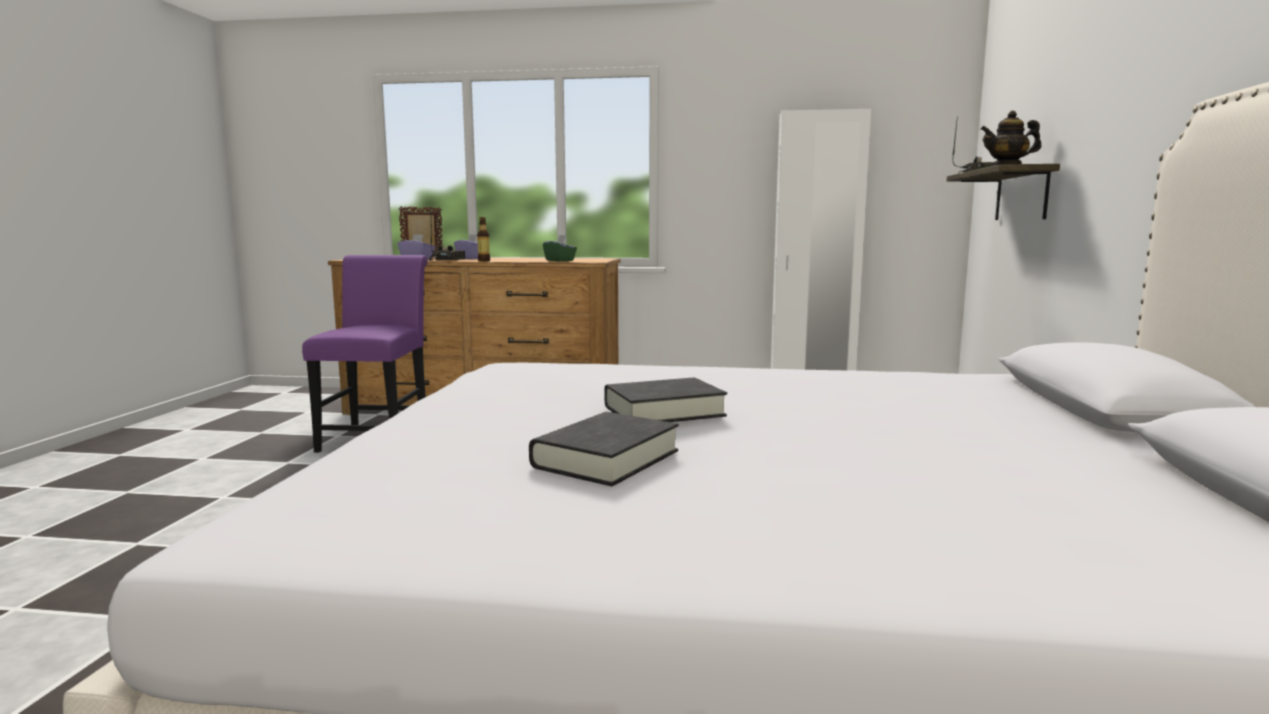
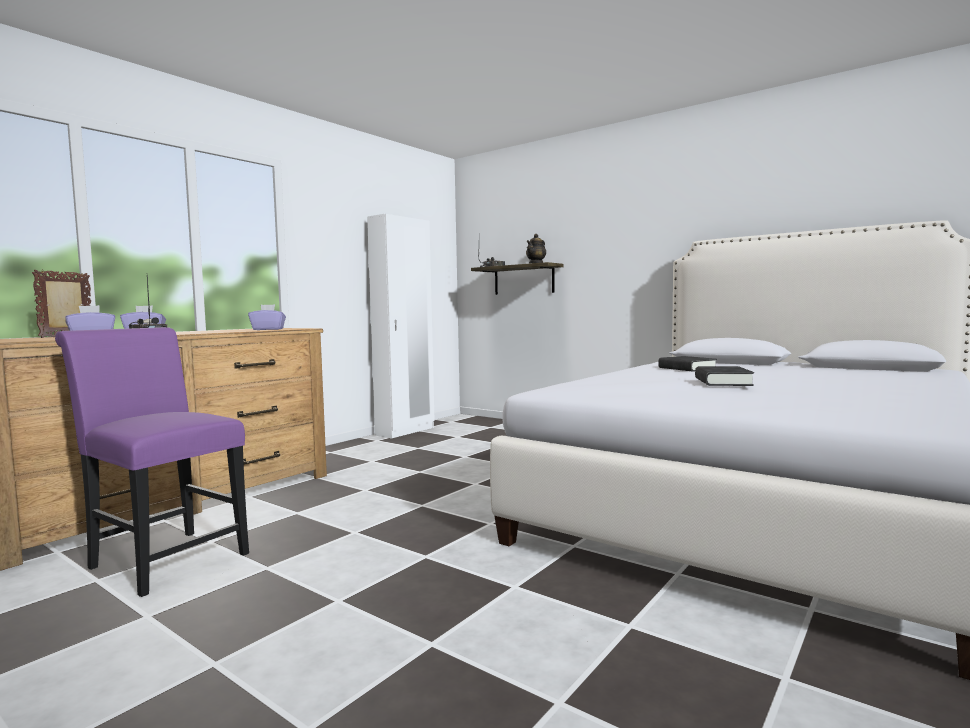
camera: 60 degrees left, 5 degrees down
(484, 261) = (203, 333): bottle -> none
(560, 260) = (268, 329): green tissue box -> purple tissue box
(606, 459) = (806, 392): black book -> black book (686, 368)

